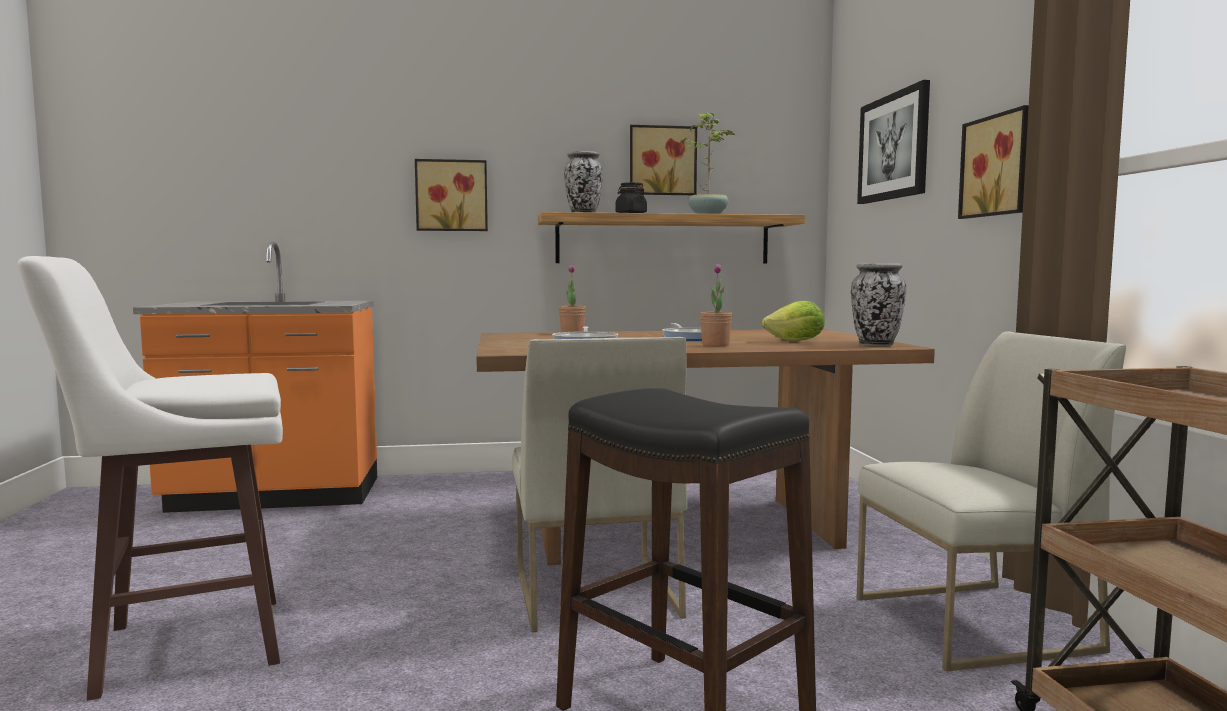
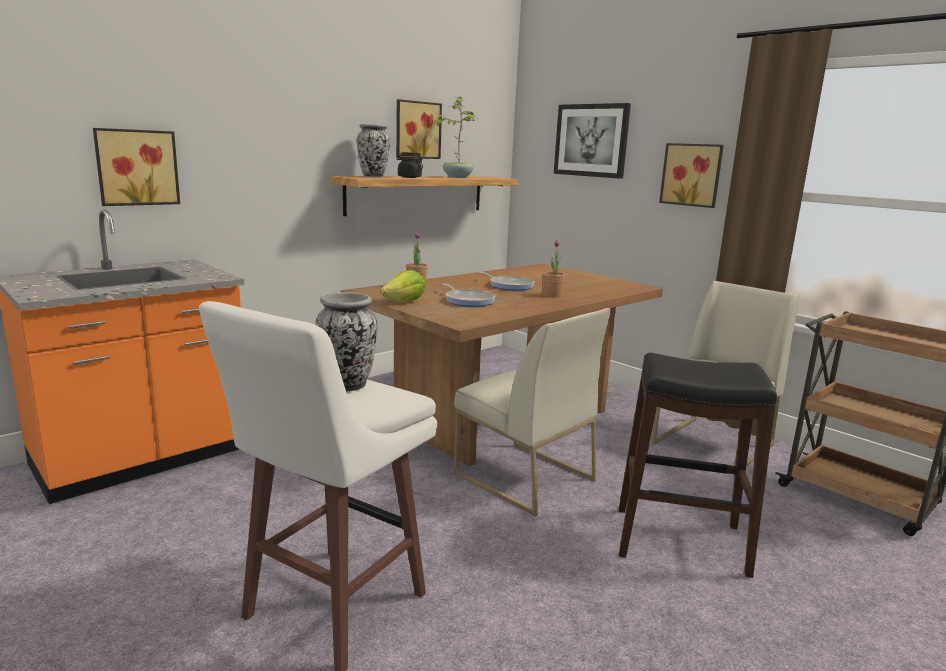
camera: 35 degrees left, 10 degrees up
(451, 195) = (259, 157): picture -> picture (137, 167)
(796, 341) = (578, 285): lettuce -> lettuce (405, 302)
(876, 345) = (628, 286): vase -> vase (347, 386)

